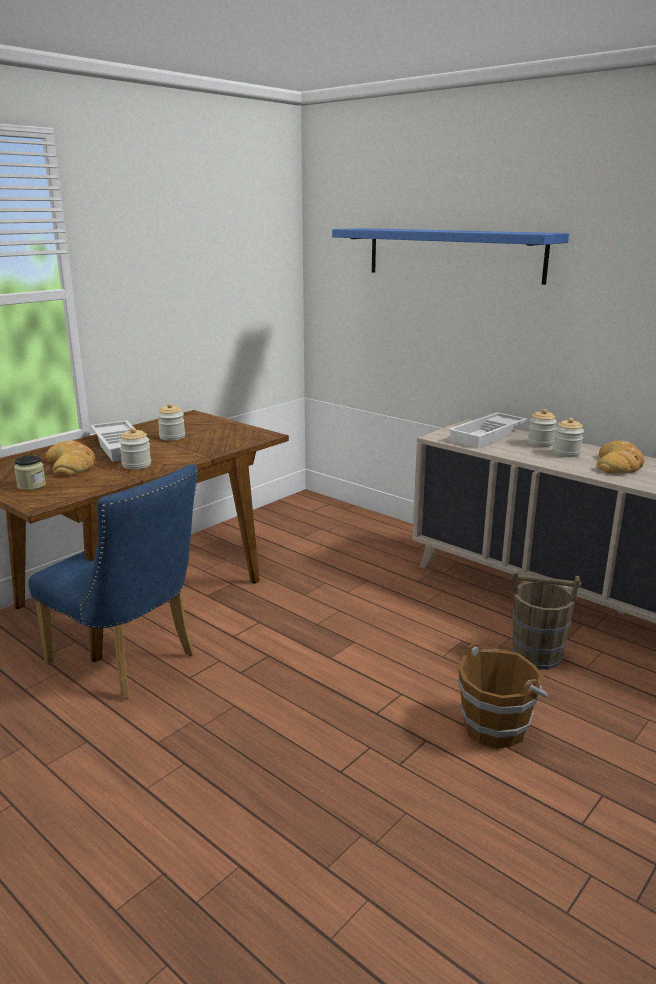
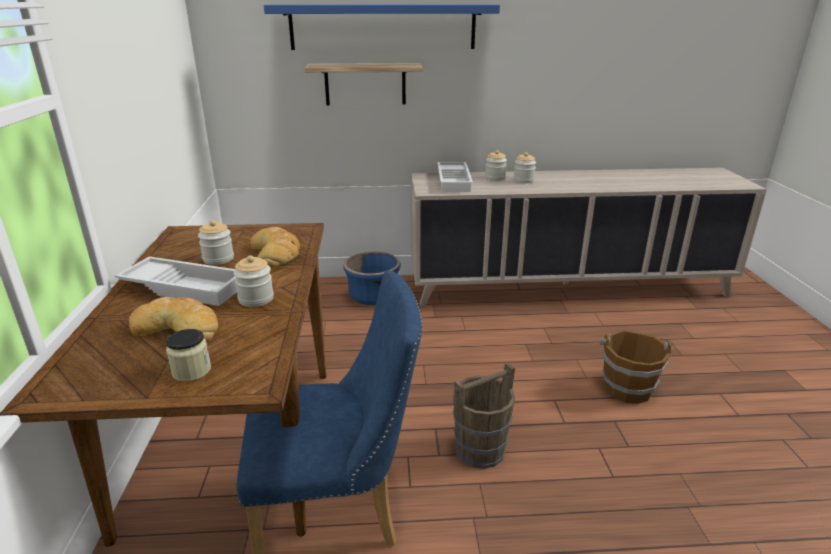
camera: 45 degrees left, 5 degrees up
(392, 543) = (373, 296): none -> blue planter
(432, 313) = (365, 84): none -> shelf
(537, 655) = (573, 331): brown bucket -> brown bucket (480, 450)
(619, 464) = (563, 179): bread -> bread (276, 252)

